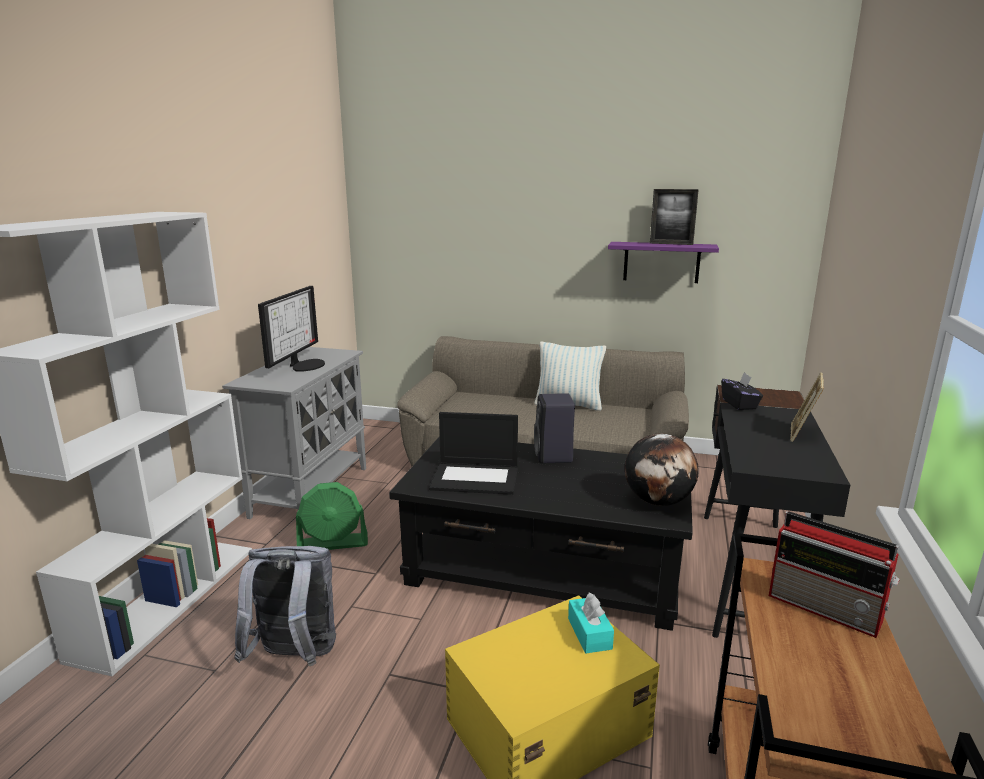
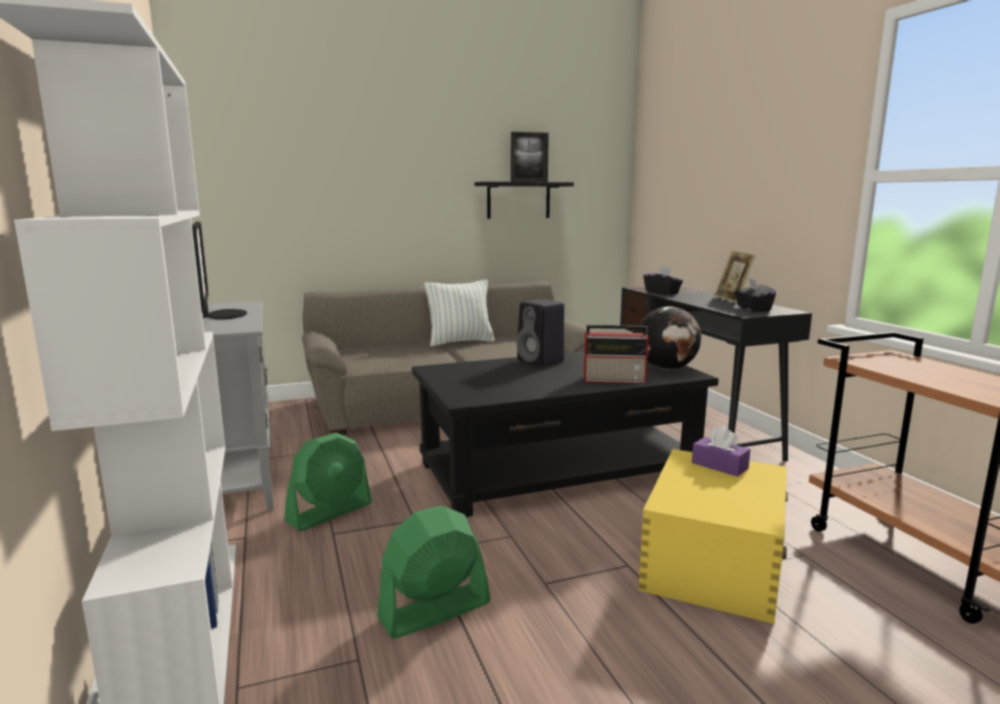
camera: 35 degrees left, 5 degrees down
(294, 657) = (434, 610): grey backpack -> green fan
(476, 478) = (508, 384): laptop -> none
(589, 633) = (719, 465): turquoise tissue box -> purple tissue box
(661, 262) = (518, 200): purple shelf -> black shelf
(783, 458) = (752, 309): none -> black tissue box
(827, 609) = (914, 364): radio -> radio (615, 380)

